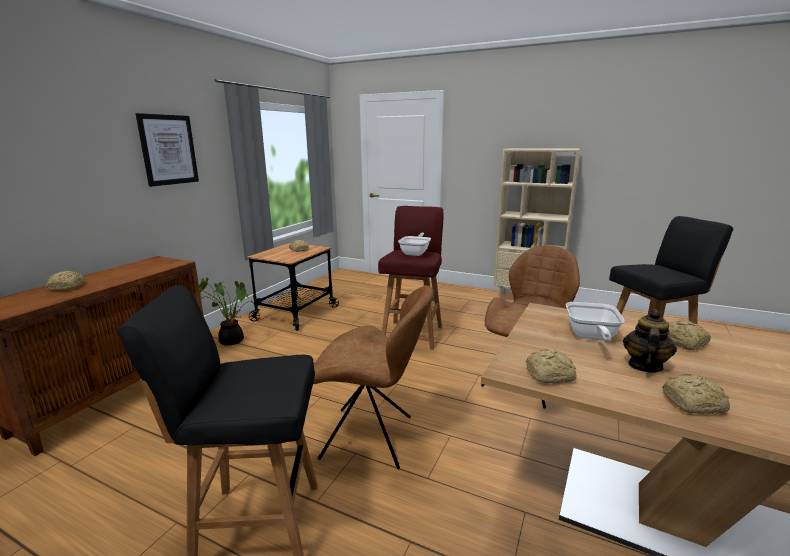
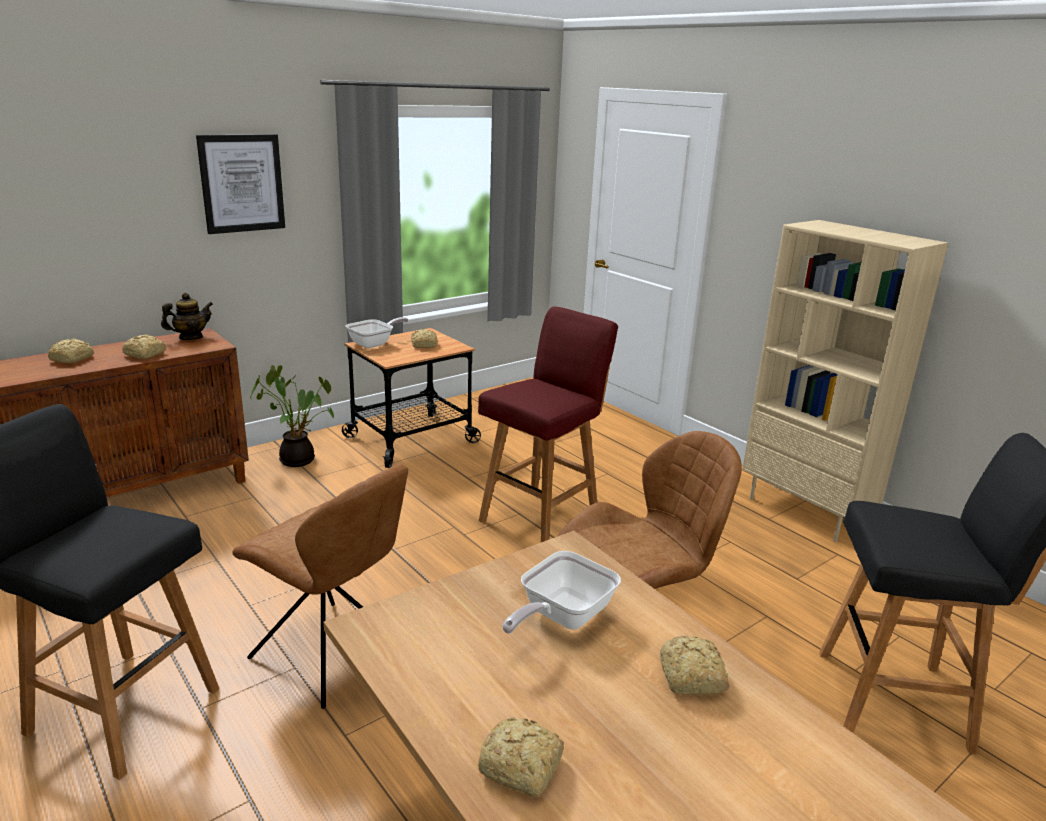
camera: 25 degrees right, 5 degrees up
(416, 253) = (544, 392): frying pan -> frying pan (374, 344)
(551, 375) = (406, 652): bread -> bread (145, 354)
(644, 366) = (556, 689): teapot -> teapot (190, 337)

